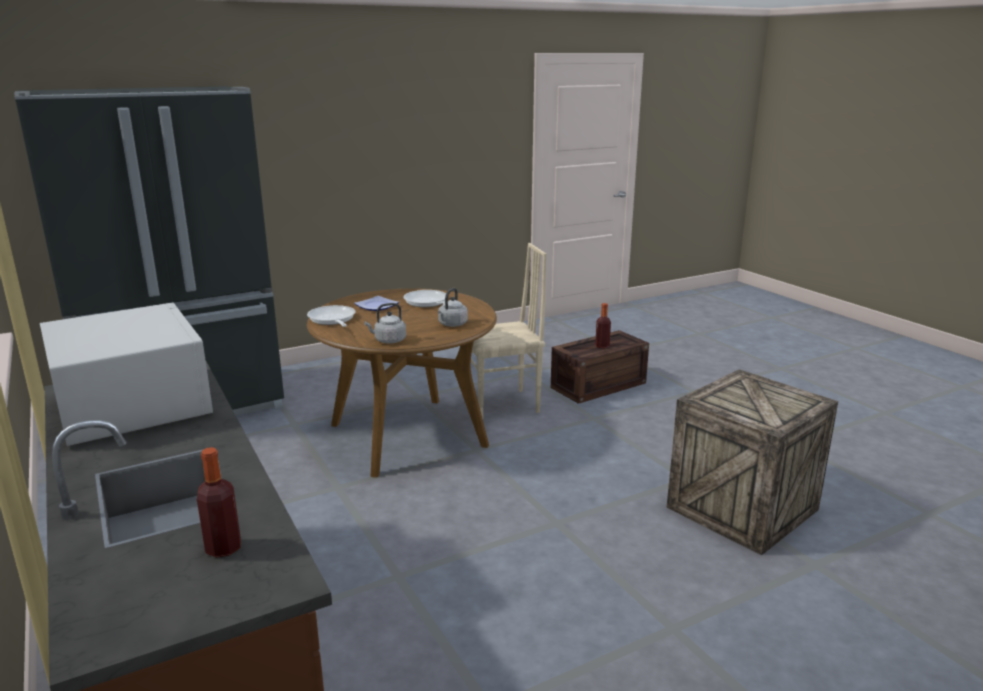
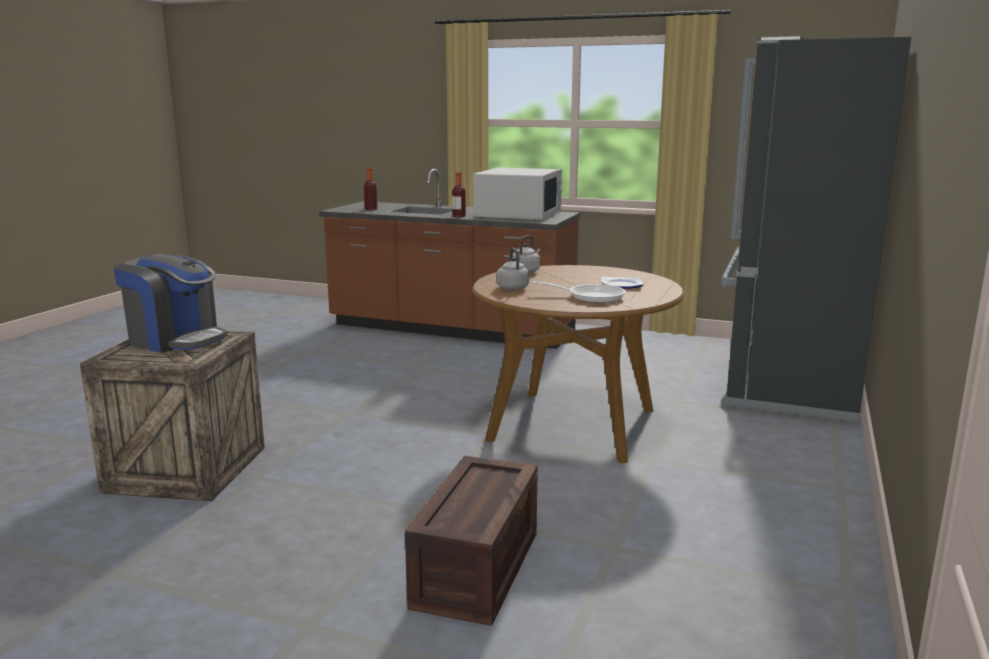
camera: 140 degrees right, 5 degrees down
(132, 404) = (519, 214): white microwave -> white microwave turned 90 degrees counterclockwise
(332, 320) = (613, 272): frying pan -> none
(502, 405) = (547, 484): beige chair -> none
(602, 346) = (475, 500): bottle -> bottle (459, 216)
(753, 407) = (176, 340): none -> coffee machine

